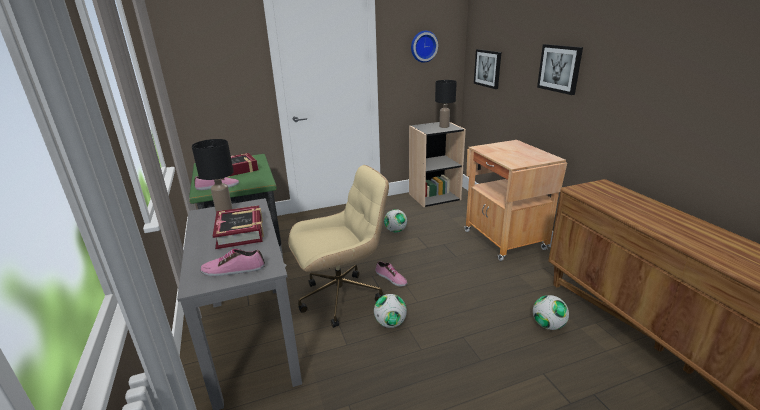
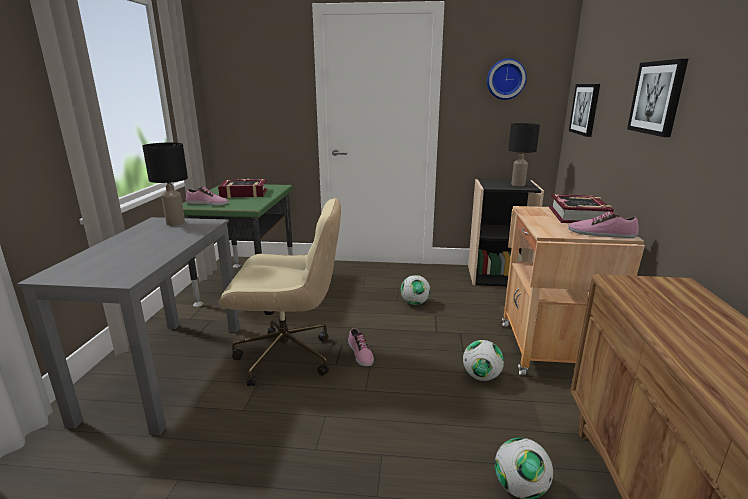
camera: 25 degrees right, 5 degrees down
(233, 269) = (97, 271): shoe -> shoe (601, 233)
(240, 232) = (158, 242): book -> book (578, 216)
(390, 323) = (311, 404): football -> football (481, 376)

